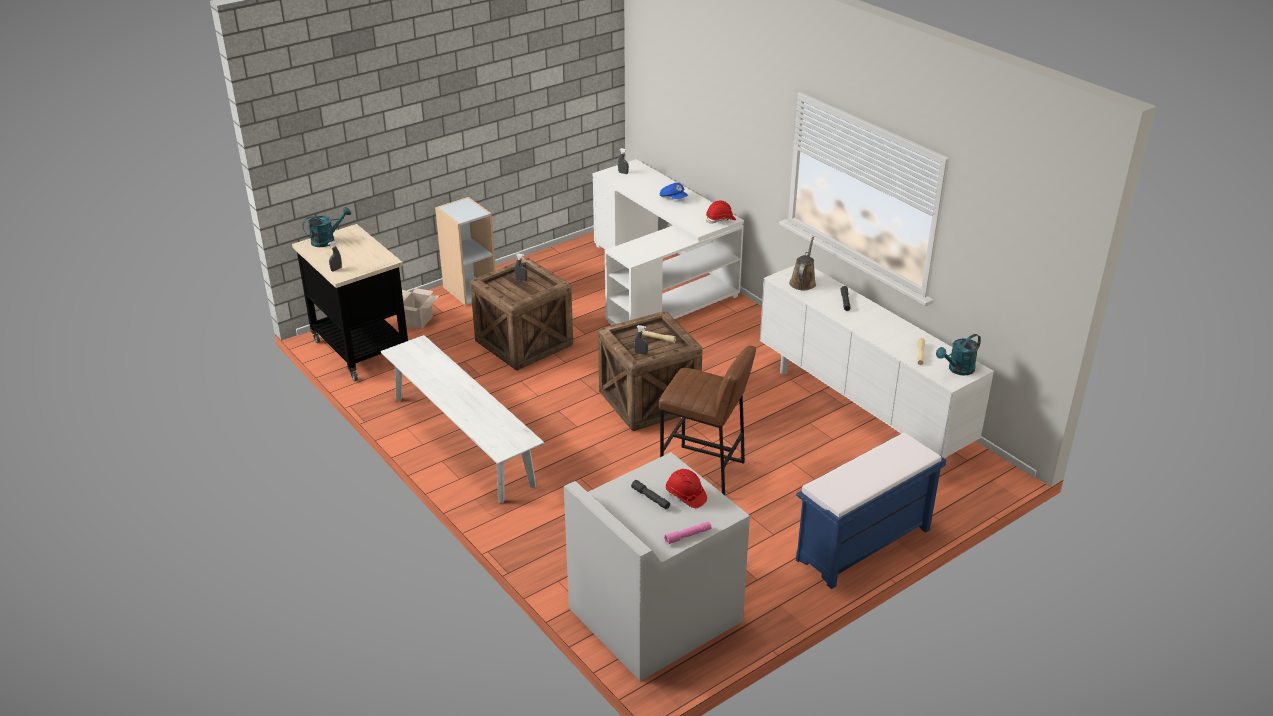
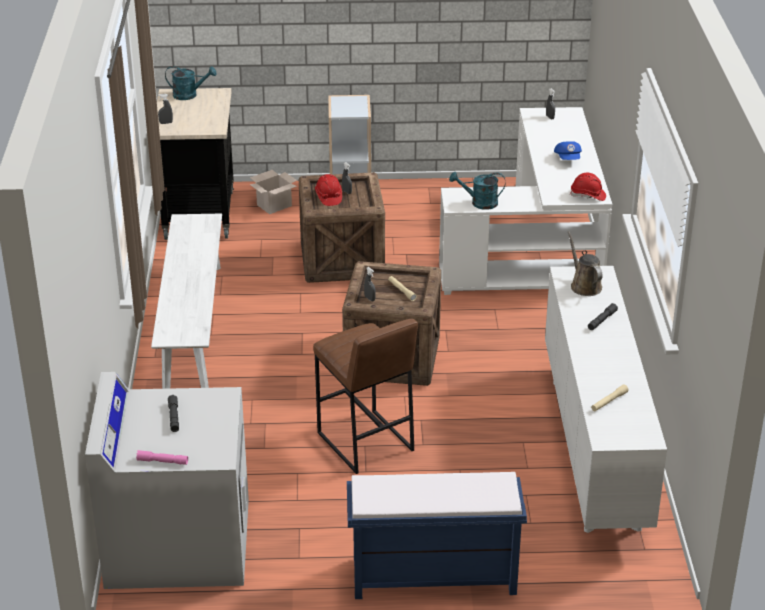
camera: 35 degrees right, 0 degrees up
(685, 496) = (204, 429): red hard hat -> red hard hat (328, 197)
(803, 282) = (584, 285): brown watering can -> brown watering can turned 75 degrees counterclockwise
(957, 370) = (628, 432): turquoise watering can -> turquoise watering can (479, 203)

